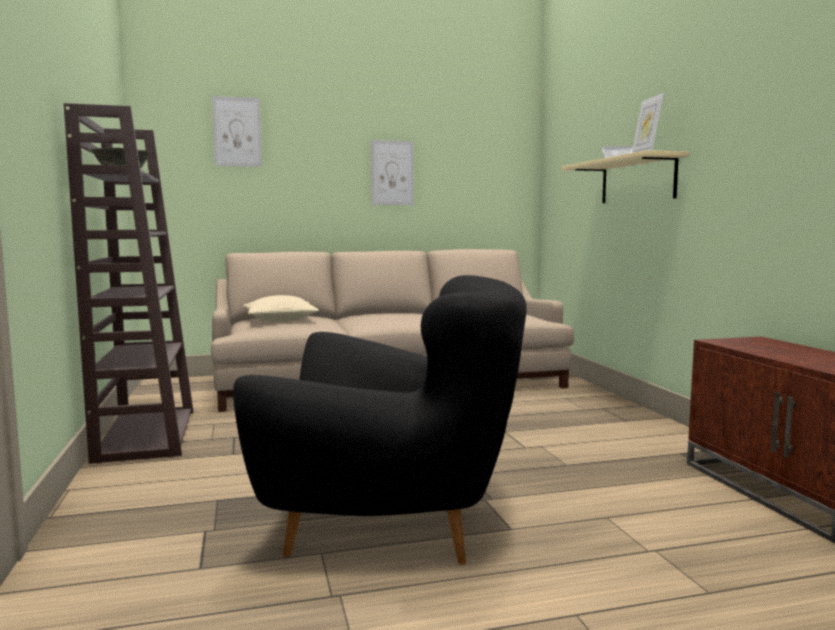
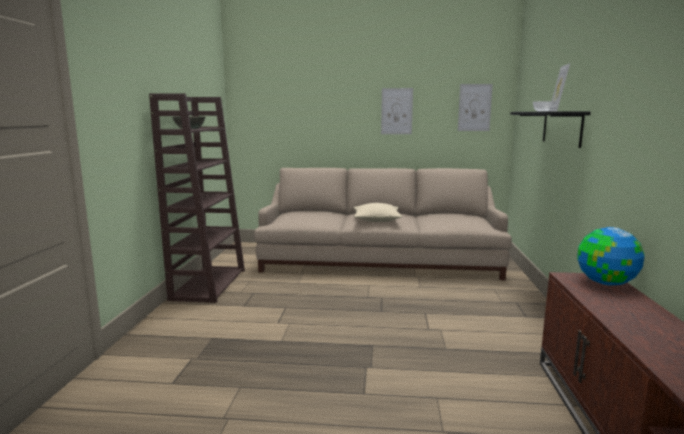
camera: 20 degrees right, 5 degrees up
(237, 132) = (291, 86): picture -> picture (474, 107)
(280, 320) = (304, 215): beige pillow -> beige pillow (377, 220)
(391, 526) = (292, 376): black armchair -> none
(637, 180) = (562, 128): beige shelf -> black shelf
(766, 343) = (605, 283): none -> globe

